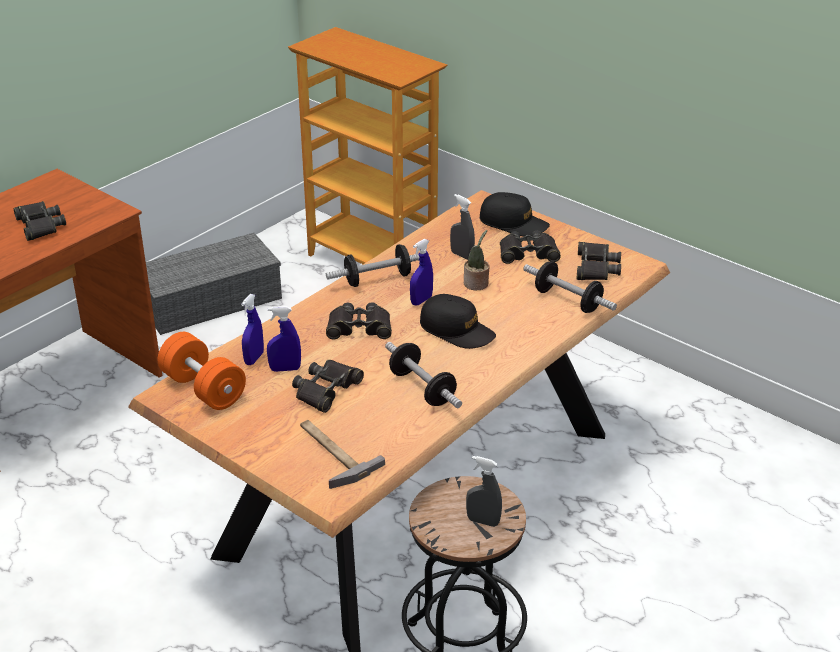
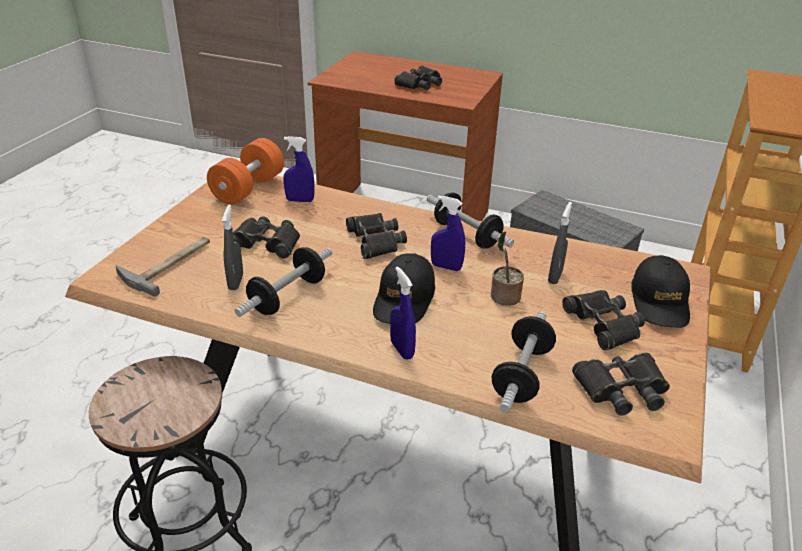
camera: 70 degrees right, 0 degrees up
(285, 369) = (290, 217): blue spray bottle -> blue spray bottle (402, 350)
(483, 521) = (146, 411): grey spray bottle -> grey spray bottle (236, 282)

